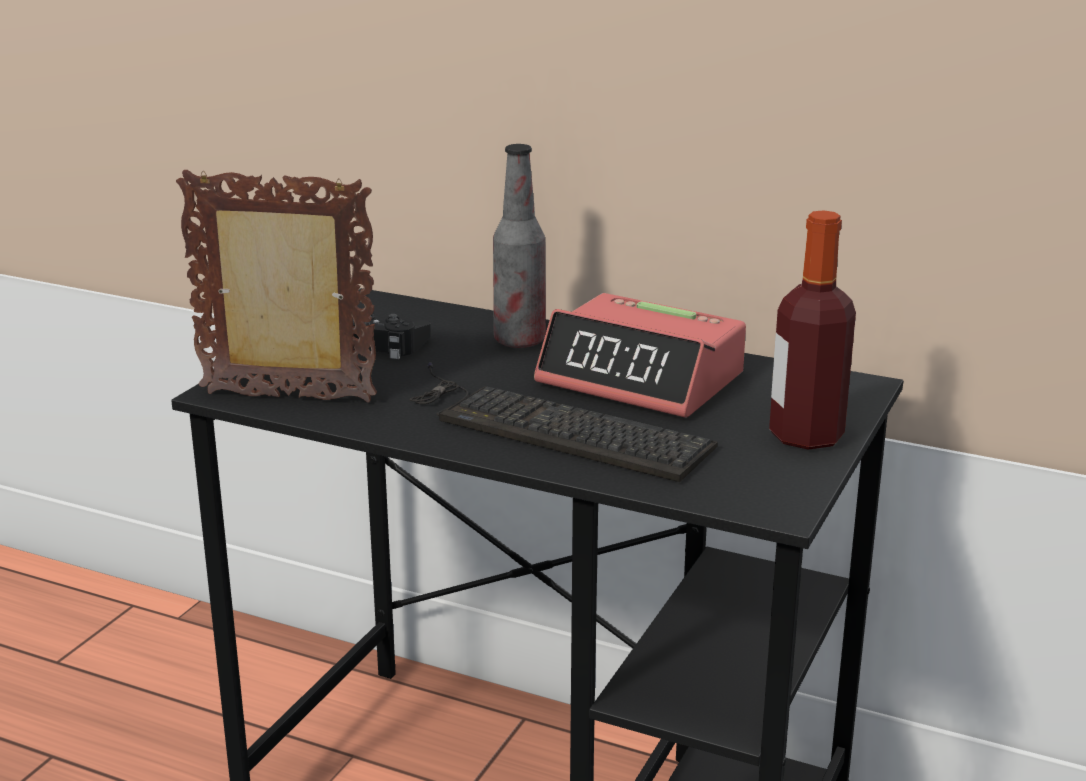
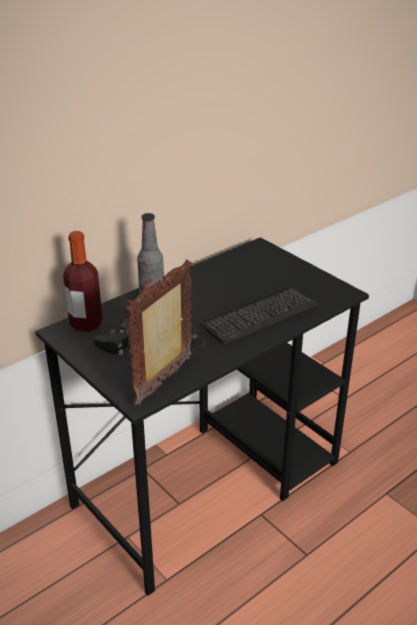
camera: 65 degrees left, 10 degrees up
(642, 379) = (218, 286): alarm clock -> none
(806, 436) = (295, 270): bottle -> bottle (86, 324)

